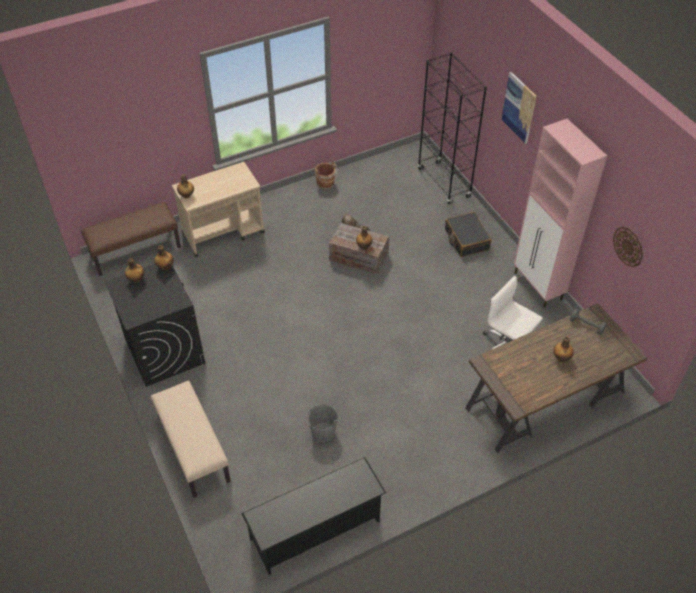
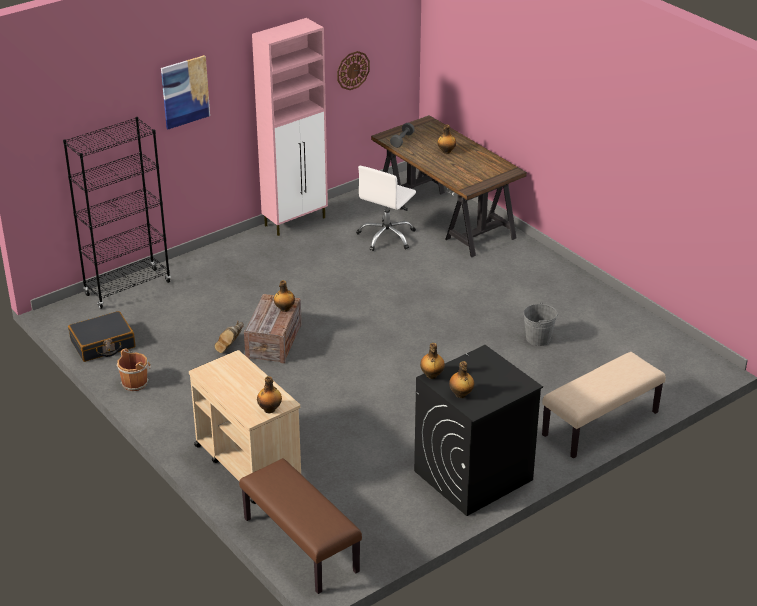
camera: 100 degrees left, 15 degrees down
(315, 530) = (649, 330): black shoe rack -> none
(466, 239) = (229, 267): black suitcase -> black suitcase (103, 344)

